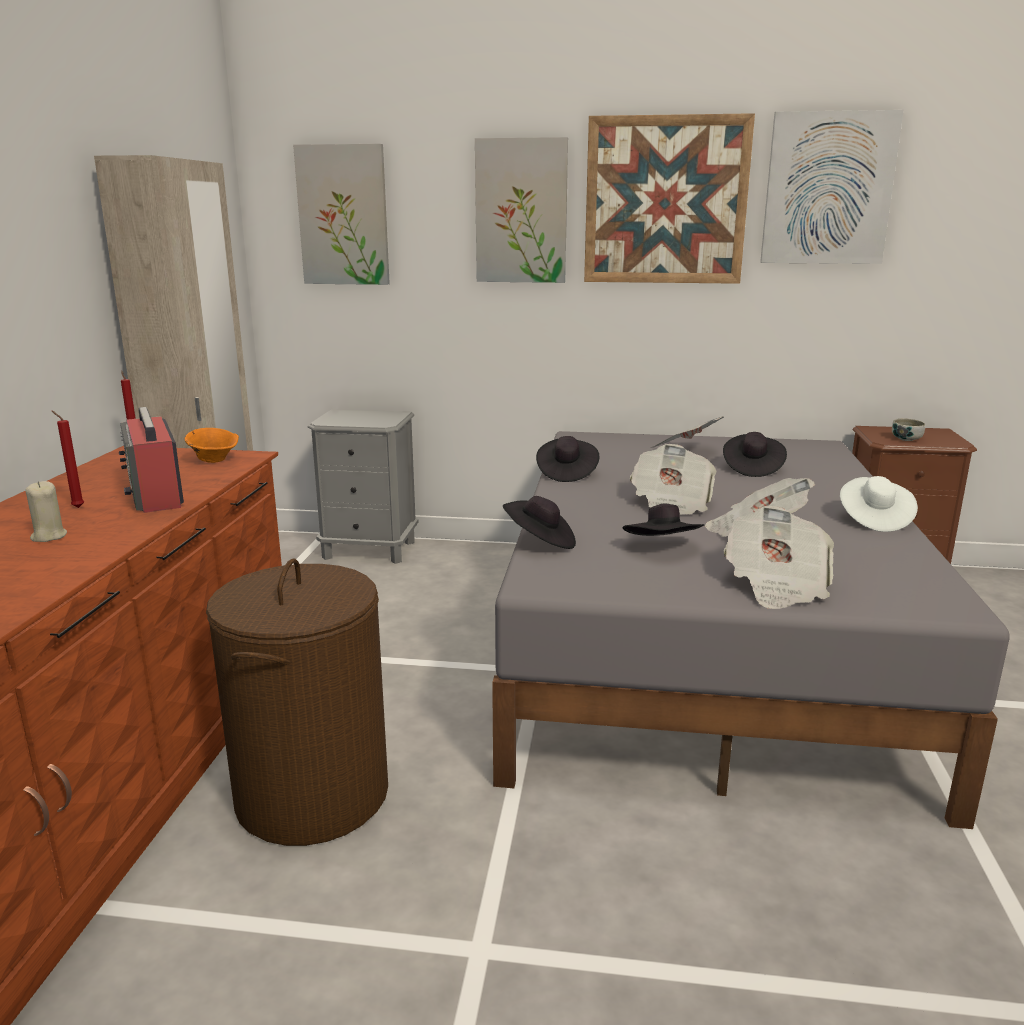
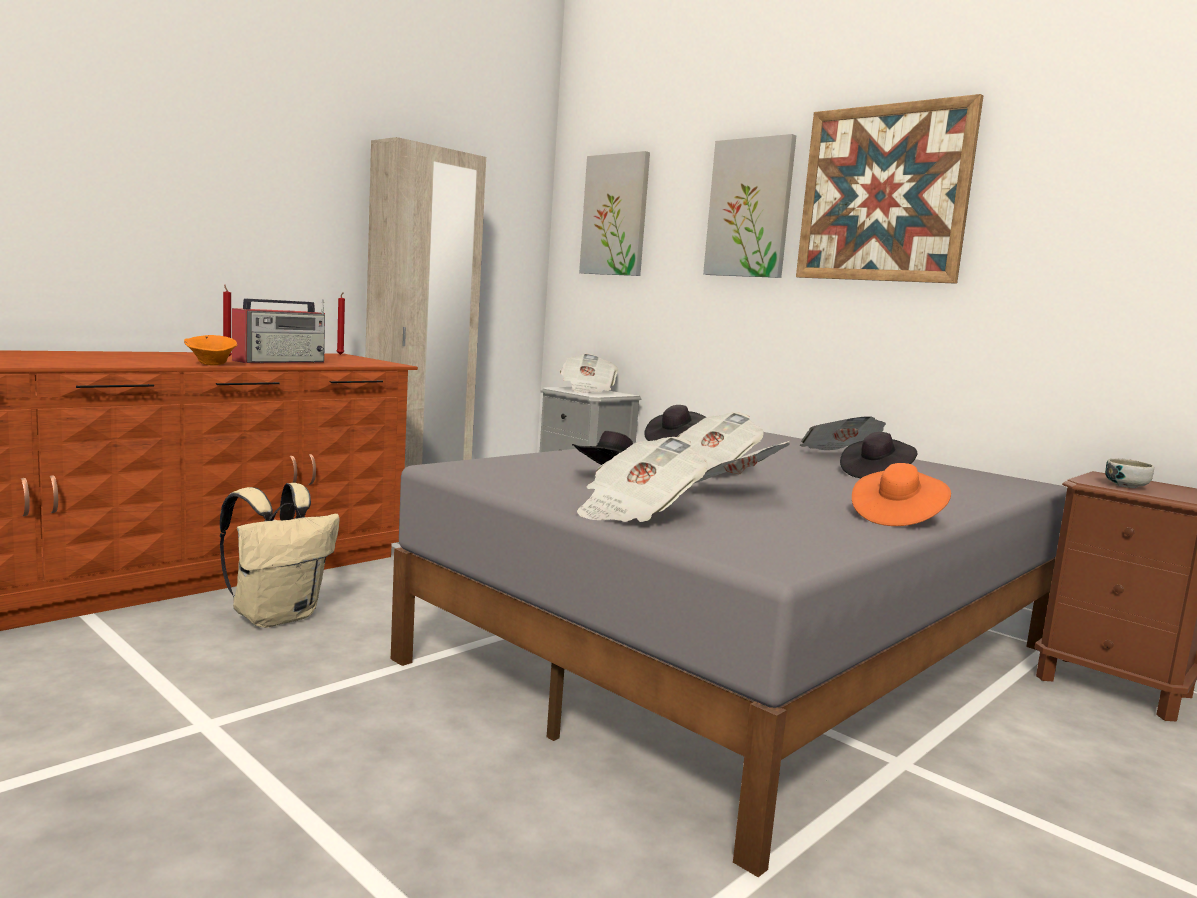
camera: 35 degrees right, 10 degrees down
(48, 536) = (174, 359): beige candle -> none
(156, 494) = (281, 361): radio -> radio turned 150 degrees counterclockwise
(214, 460) = (365, 362): orange bowl -> orange bowl (212, 364)
(312, 795) = (277, 616): brown laundry basket -> beige backpack
(356, 416) = (587, 390): none -> newspaper
(540, 542) = (525, 457): black hat -> none
(828, 189) = (1068, 174): picture -> none
(874, 520) = (896, 518): white hat -> orange hat

